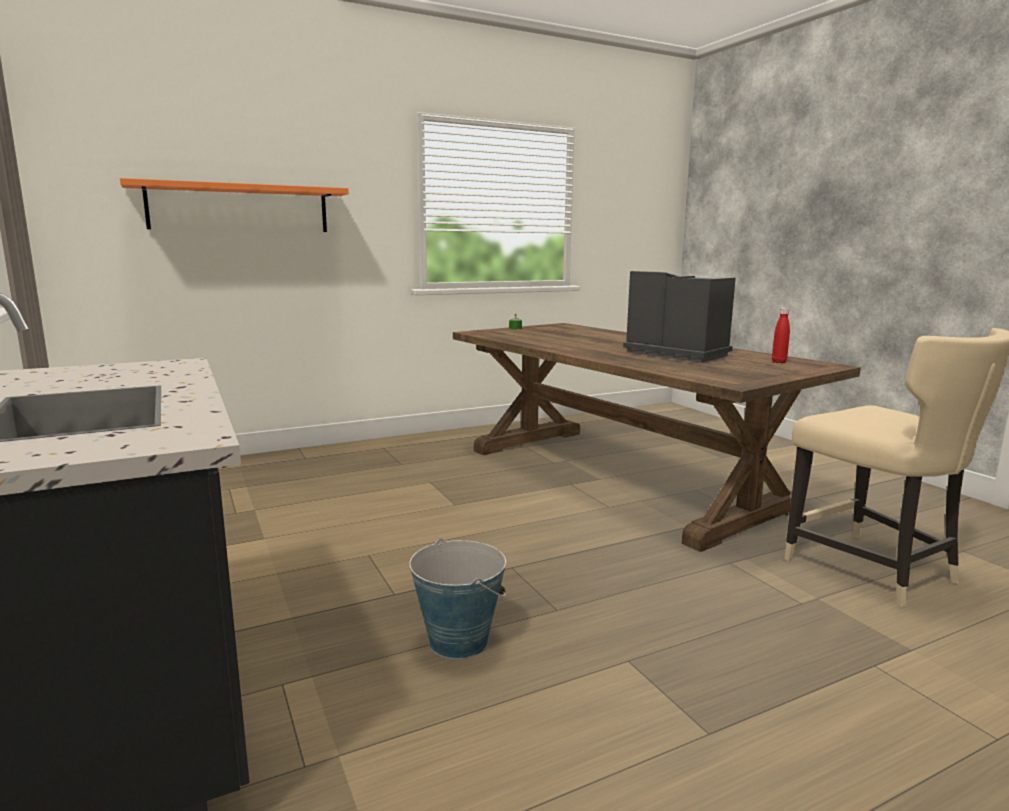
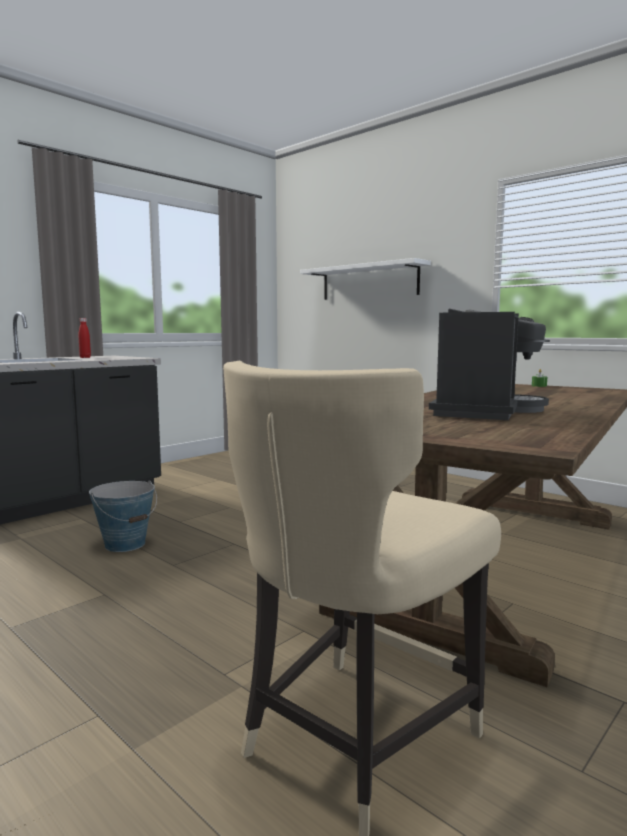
camera: 70 degrees right, 5 degrees down
(239, 208) = (369, 282): orange shelf -> white shelf
(779, 362) = (514, 433): red bottle -> red bottle (85, 357)

